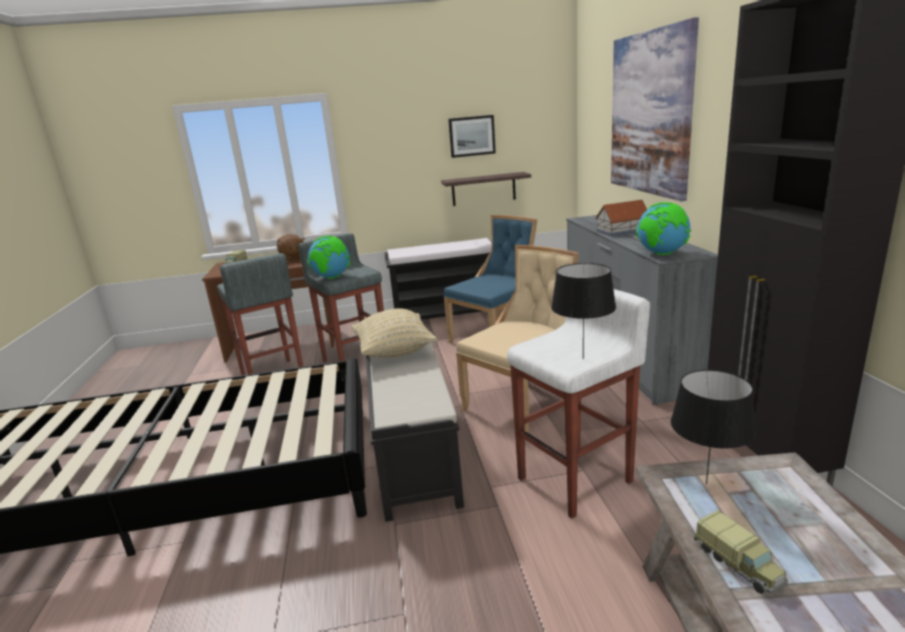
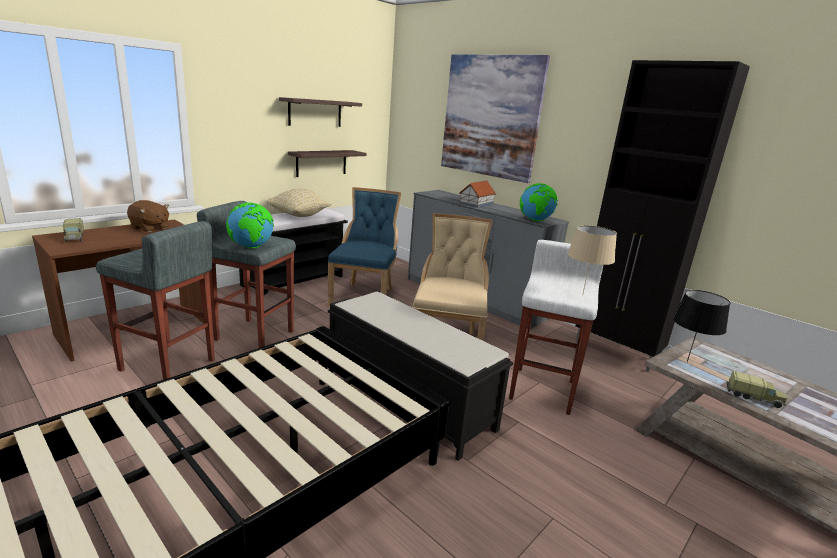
camera: 40 degrees left, 0 degrees up
(395, 352) = (381, 313): beige pillow -> beige pillow (298, 216)
(472, 136) = (315, 113): picture -> shelf
(582, 358) = (582, 295): black table lamp -> beige table lamp

